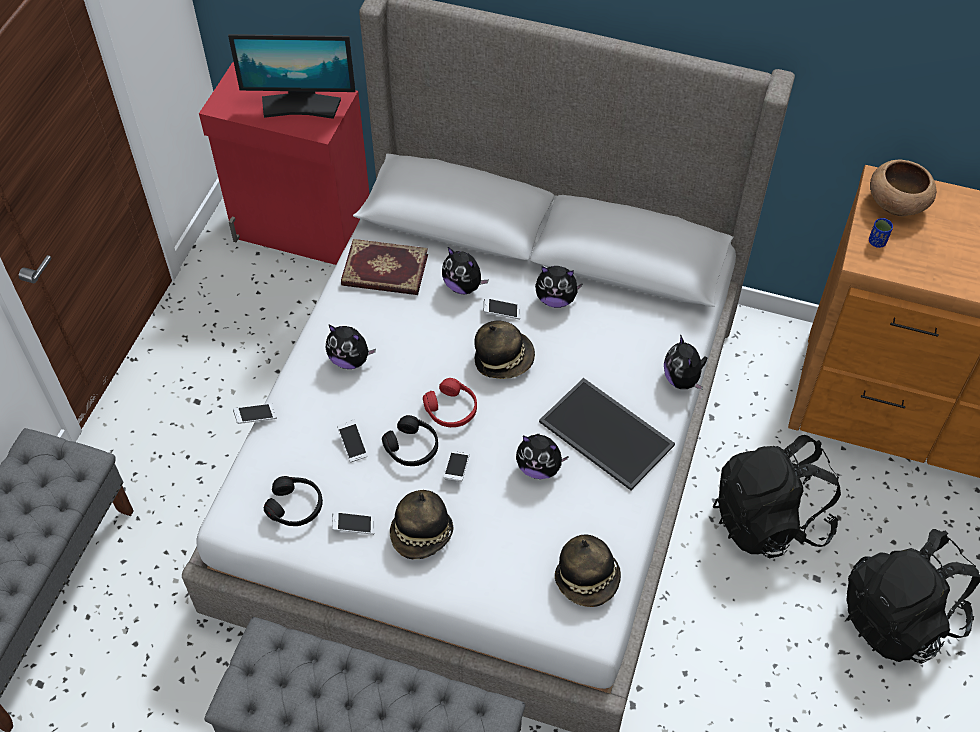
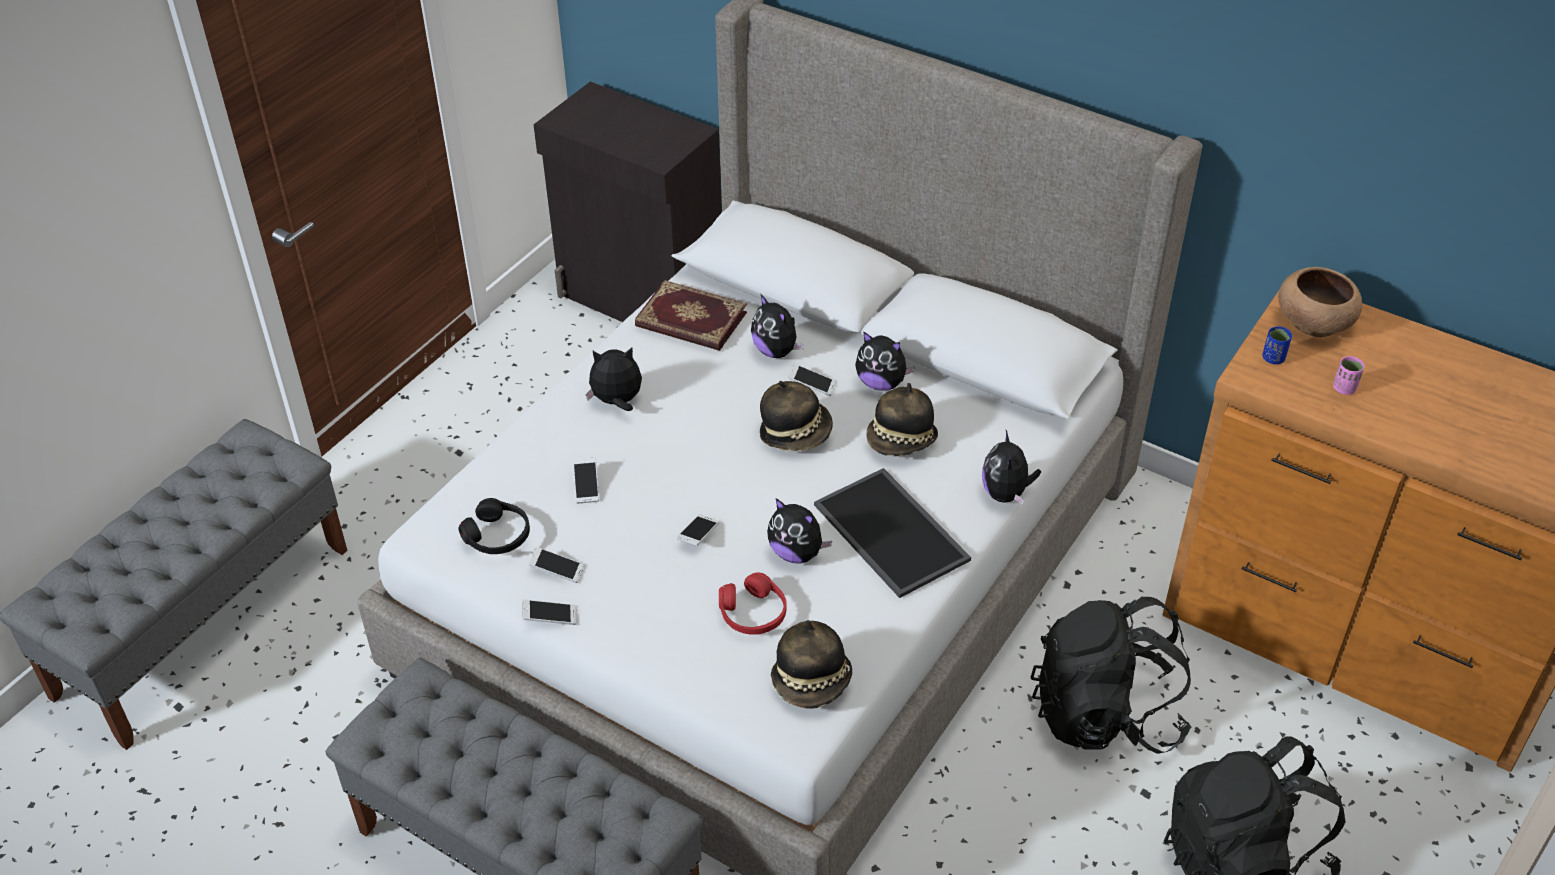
camera: 15 degrees right, 10 degrees down
(256, 417) = (489, 439): phone -> phone (550, 617)
(300, 105) = (648, 133): monitor -> none
(302, 230) = (641, 300): red cabinet -> black cabinet
(350, 360) = (617, 402): plush toy -> plush toy turned 135 degrees clockwise
(412, 447) = (654, 502): black headphones -> none
(422, 535) = (632, 595): hat -> hat (901, 441)
(451, 409) = (714, 472): red headphones -> red headphones (753, 613)
(936, 259) = (1344, 388): none -> pink cup

